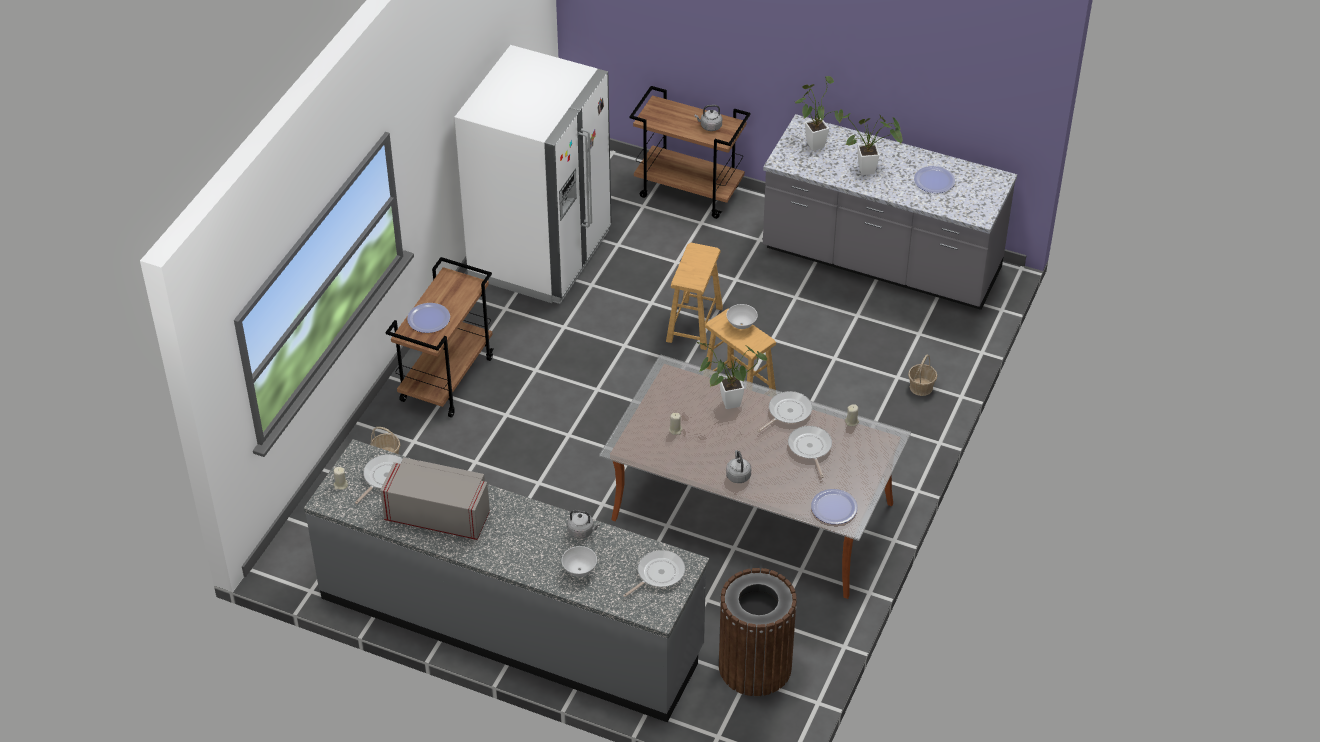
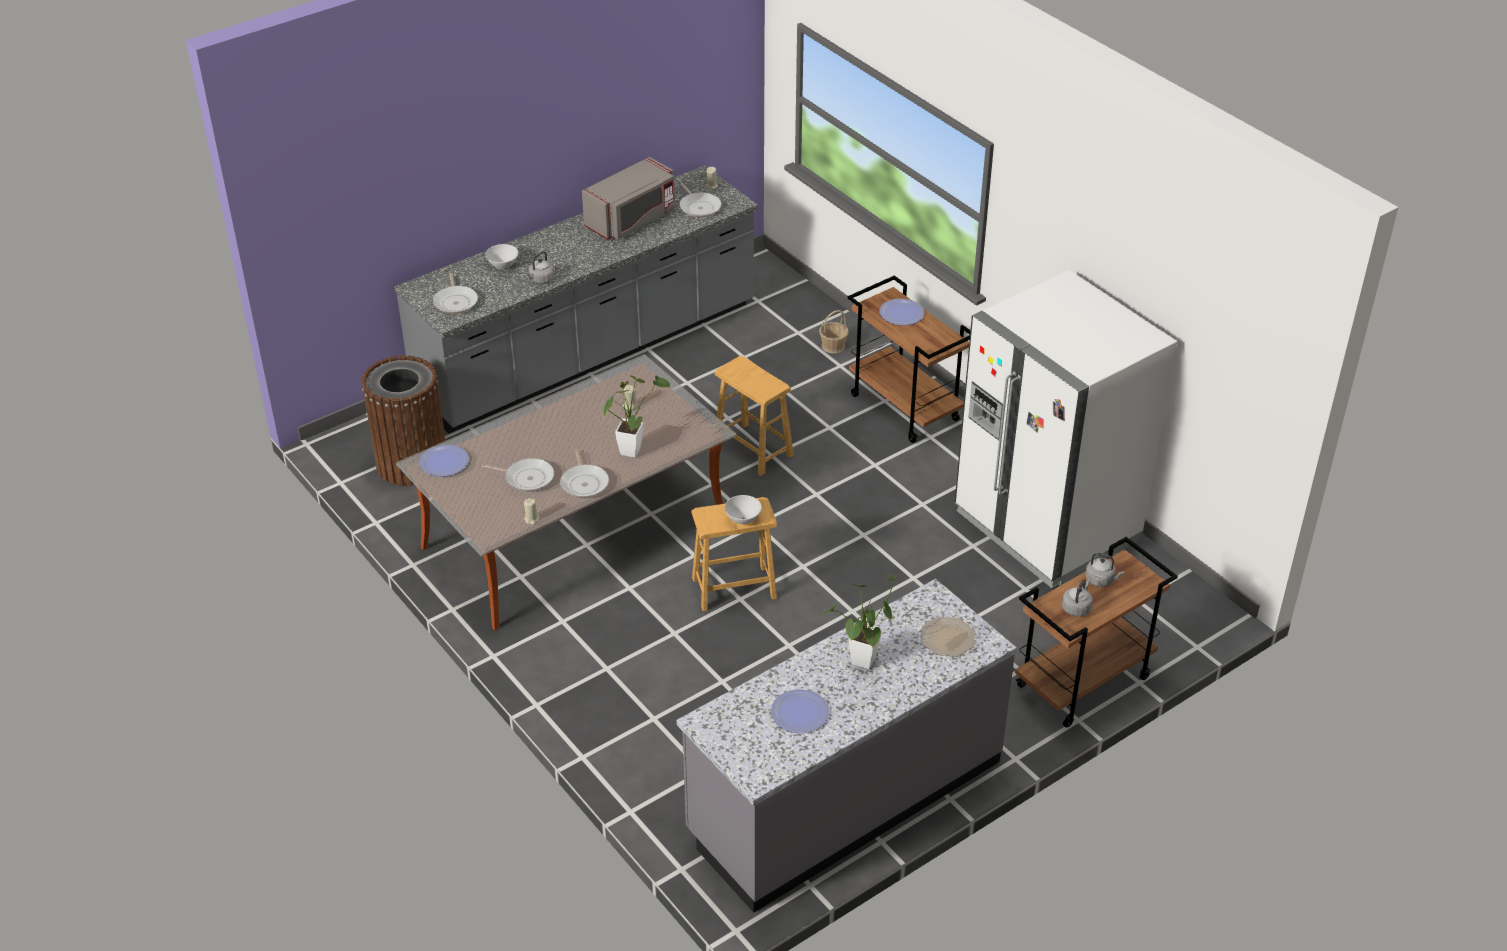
camera: 120 degrees right, 5 degrees down
(694, 324) = (855, 596): brown stool -> brown stool (753, 449)
(738, 475) = (540, 421): grey kettle -> grey kettle (1101, 580)
(814, 143) = (948, 638): potted plant -> plate
(921, 387) = (623, 730): basket -> none

